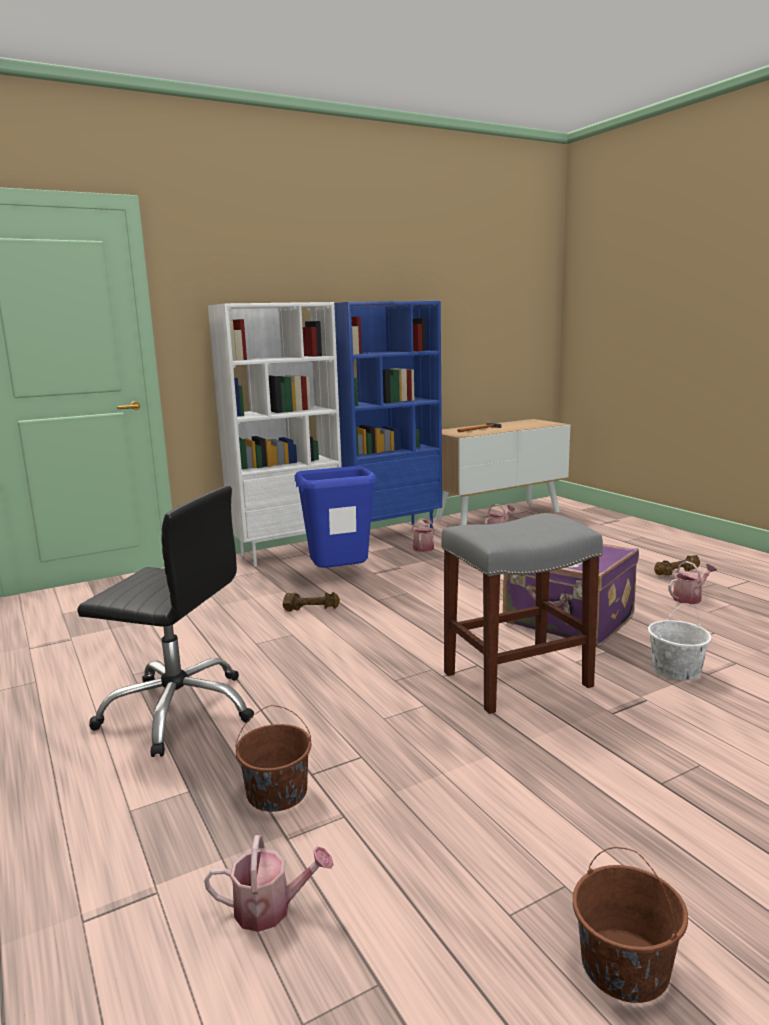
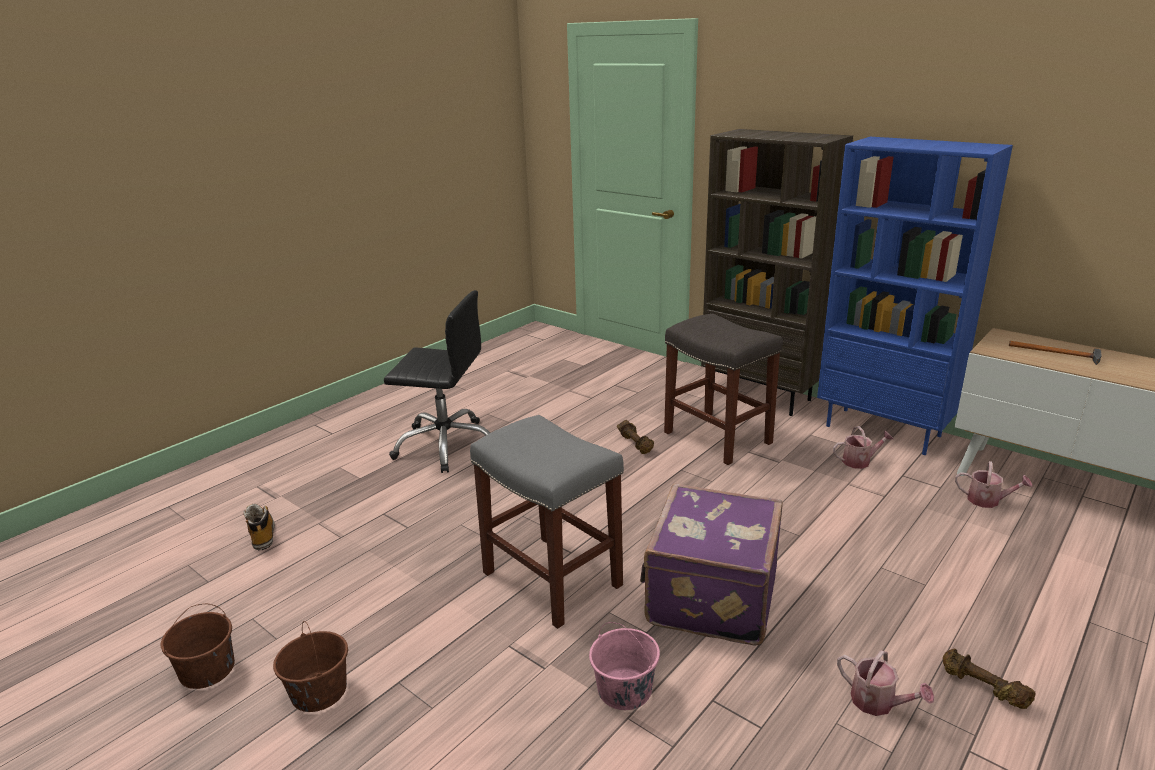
camera: 70 degrees right, 10 degrees up
(178, 710) = (446, 445): black office chair -> black office chair turned 75 degrees counterclockwise
(271, 908) = (262, 534): watering can -> boot
(276, 793) = (361, 507): brown bucket -> brown bucket (319, 691)
(288, 552) = (761, 396): white bookcase -> brown bookcase
(340, 578) = (719, 438): blue trash can -> grey stool
(676, 670) = (625, 690): white bucket -> pink bucket

